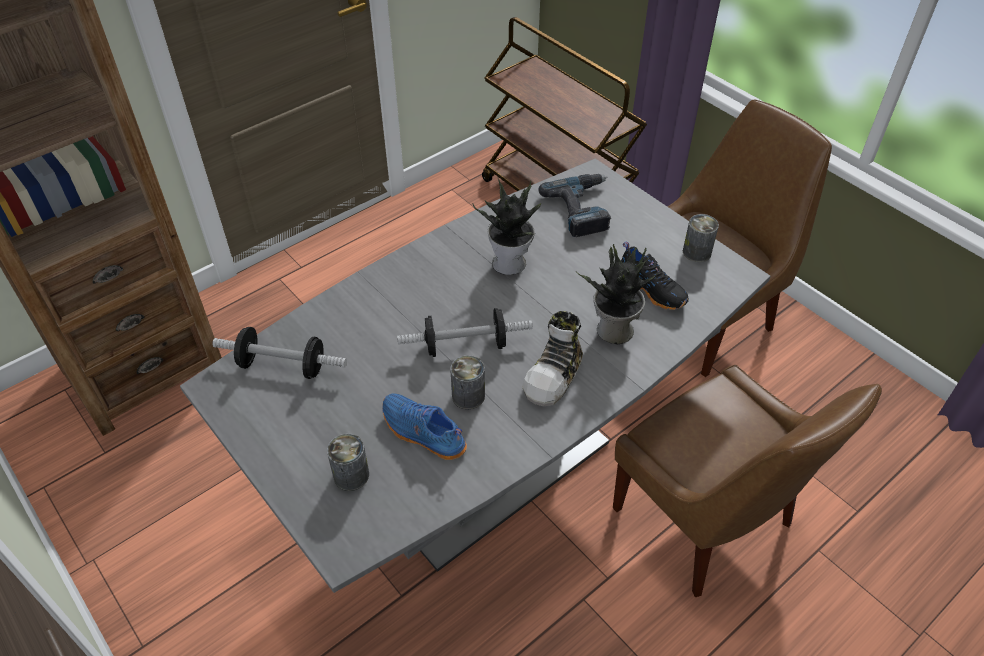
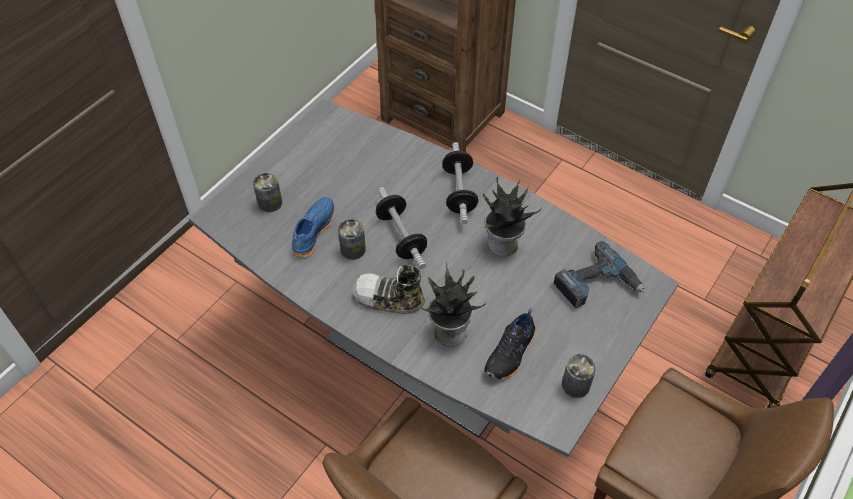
camera: 75 degrees right, 5 degrees up
(283, 366) = (351, 141): dumbbell -> dumbbell (459, 192)

